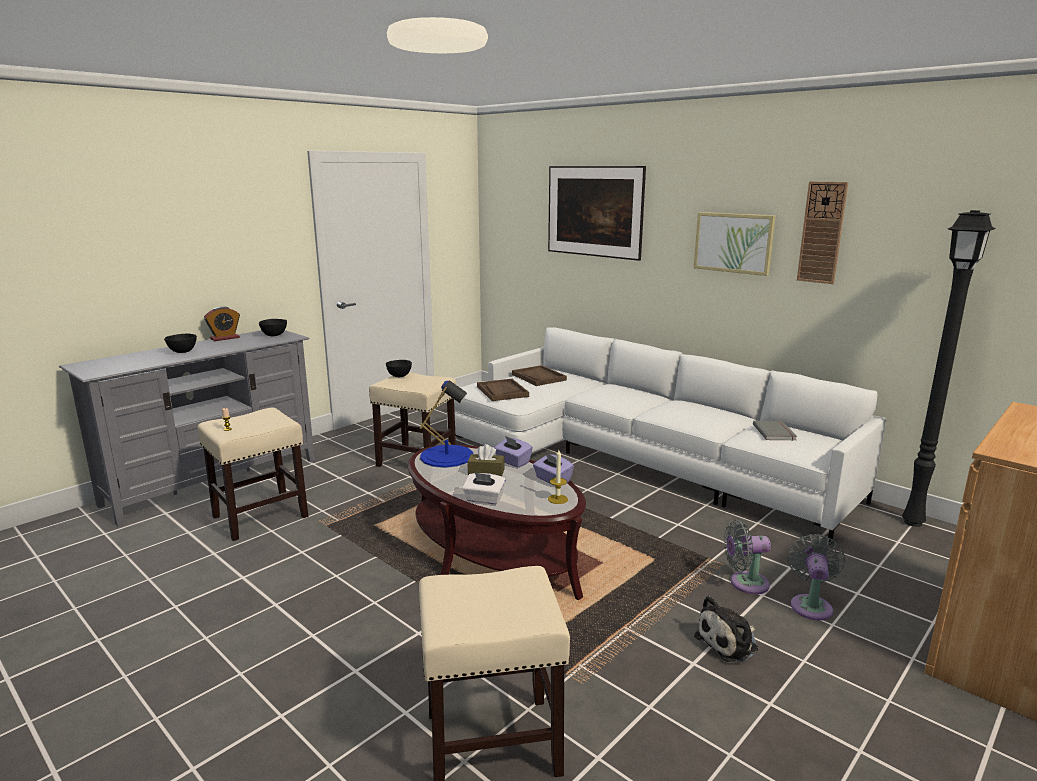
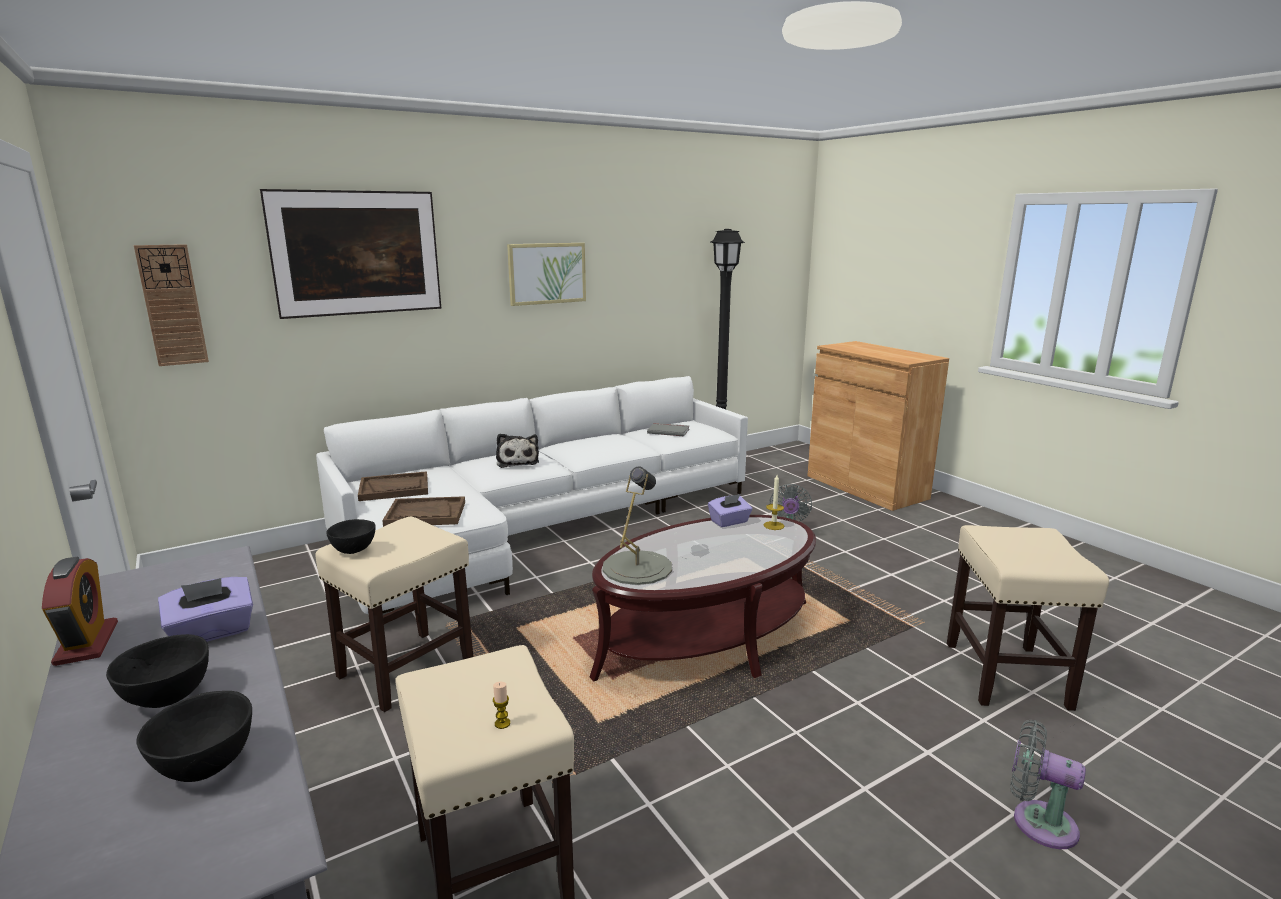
camera: 75 degrees left, 0 degrees up
(275, 335) = (170, 579): black bowl -> black bowl (207, 764)
(447, 456) = (637, 567): blue table lamp -> grey table lamp
(484, 499) = (768, 558): white tissue box -> none
(486, 472) = (695, 550): brown tissue box -> none
(512, 462) = (674, 534): purple tissue box -> purple tissue box (212, 632)
(729, 643) = (865, 556): plush toy -> plush toy (517, 461)
(811, 605) = (819, 520): grey fan -> grey fan (1037, 822)
(822, 233) = (622, 255): wall clock -> wall clock (172, 305)

